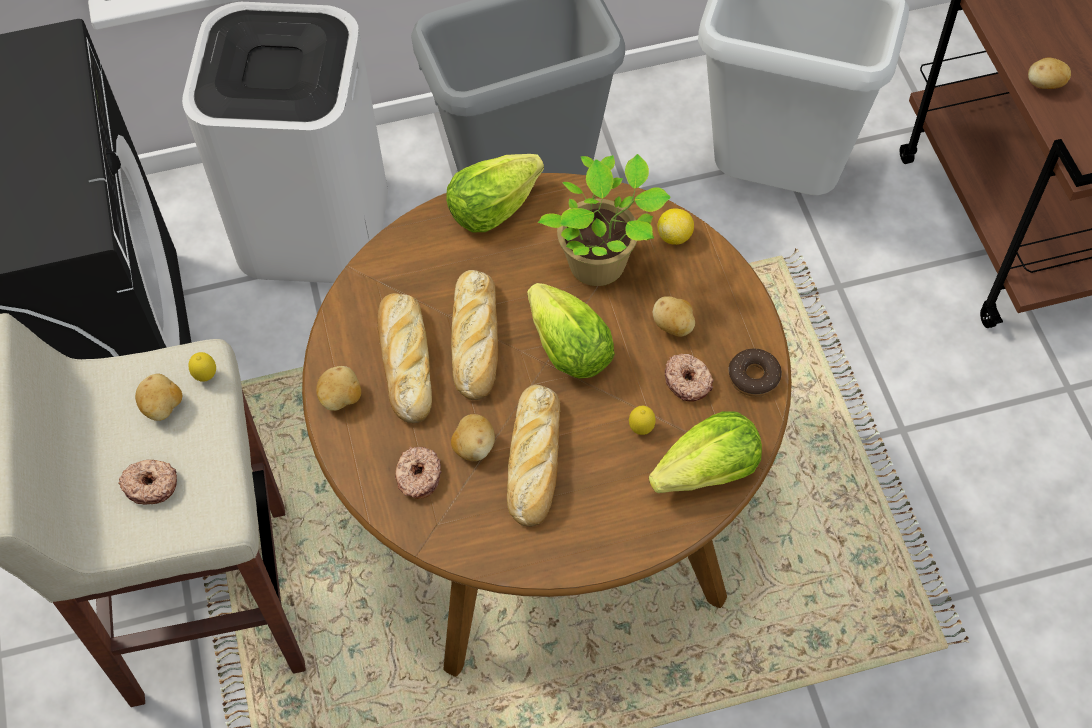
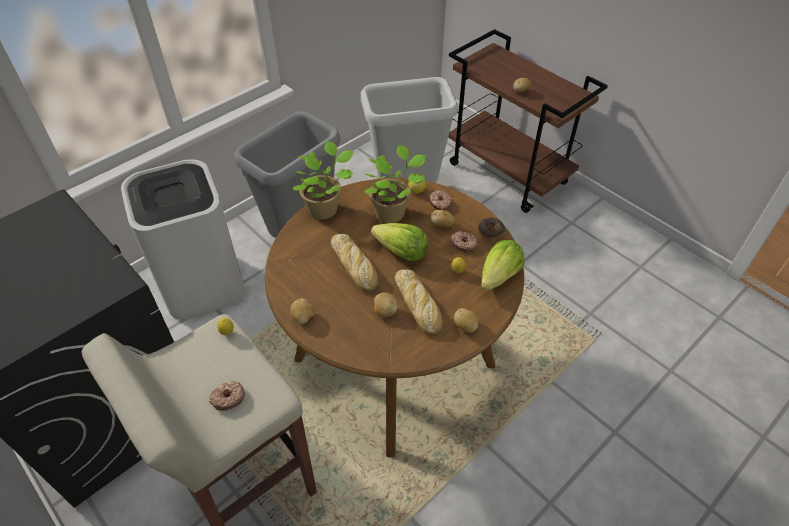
camera: 30 degrees left, 10 degrees down
(163, 407) = (212, 357): potato -> potato (465, 326)
(405, 359) = (325, 287): bread -> none
(418, 476) = (366, 336): donut -> donut (440, 203)
(492, 208) = (325, 209): lettuce -> potted plant

